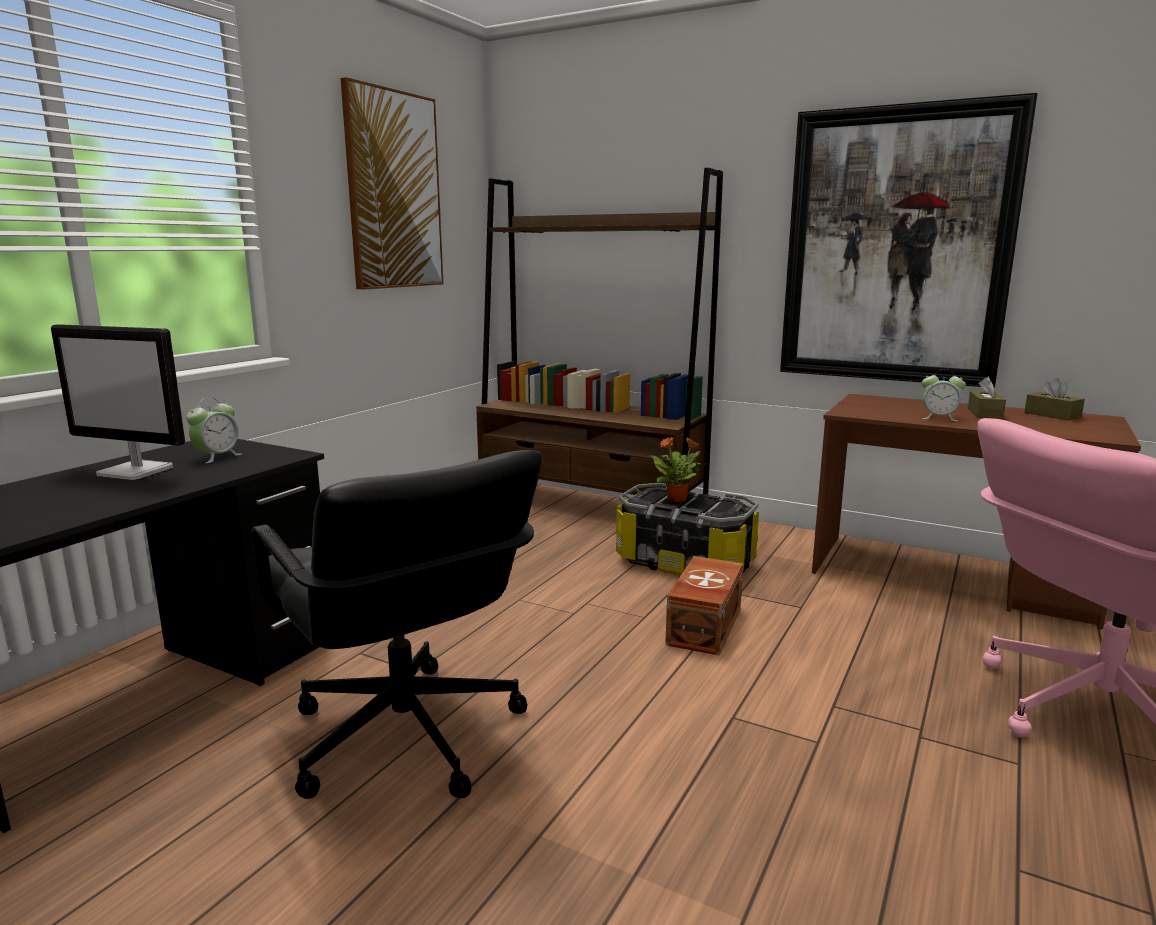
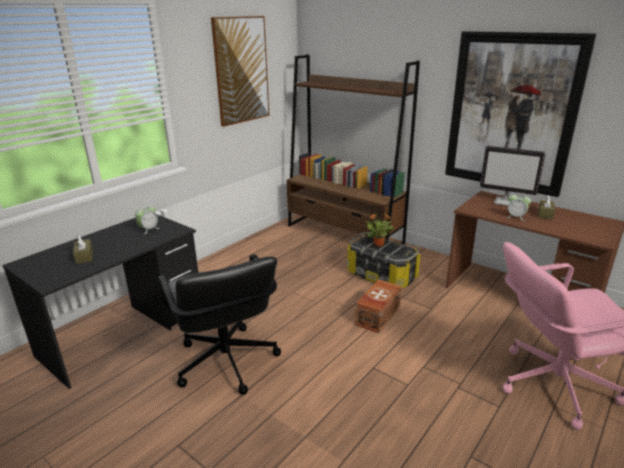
camera: 10 degrees right, 10 degrees up
(137, 471) = (114, 238): monitor -> monitor (505, 202)
(1052, 415) = (584, 218): brown tissue box -> brown tissue box (84, 256)

